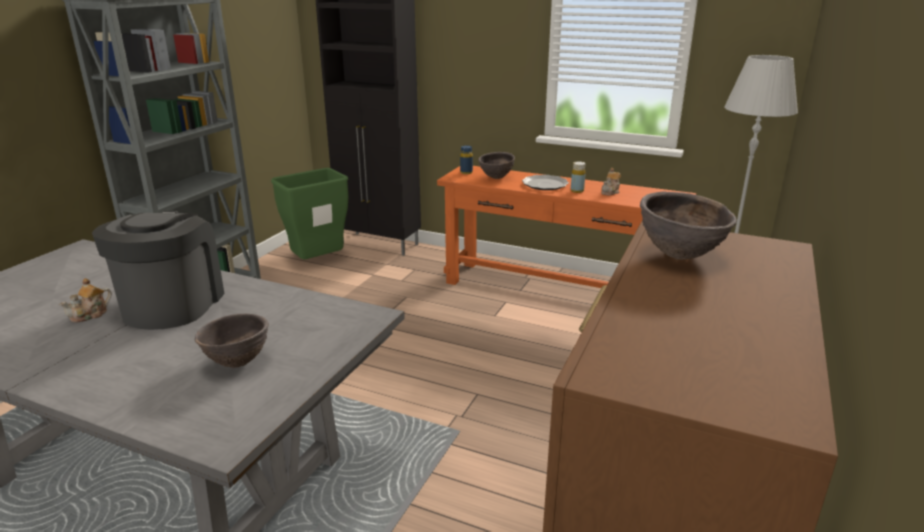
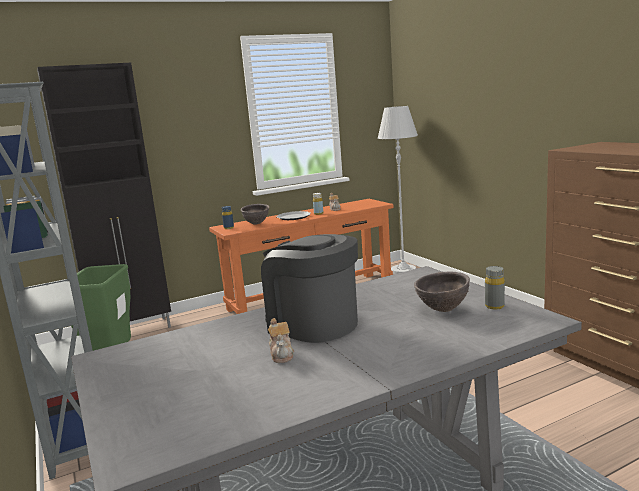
camera: 50 degrees left, 10 degrees down
(263, 393) = (494, 306): none -> grey bottle
(680, 256) = (601, 149): brown bowl -> none

